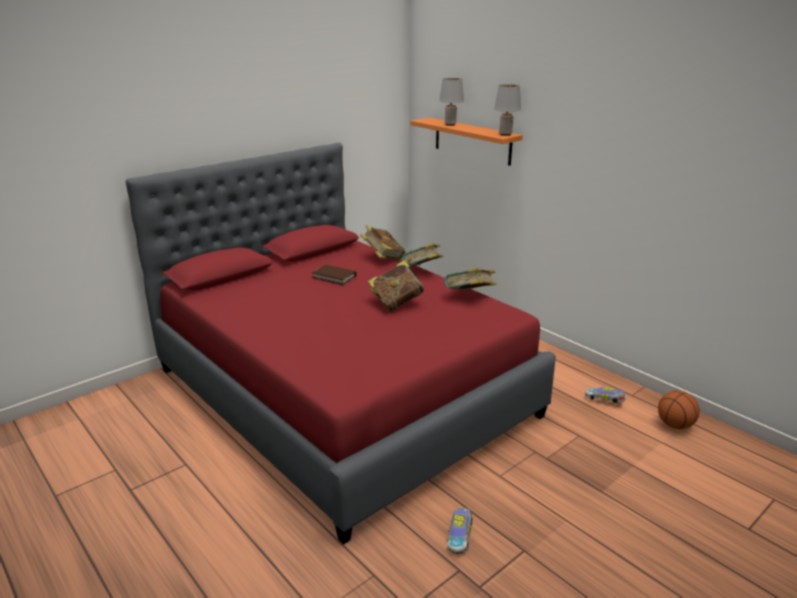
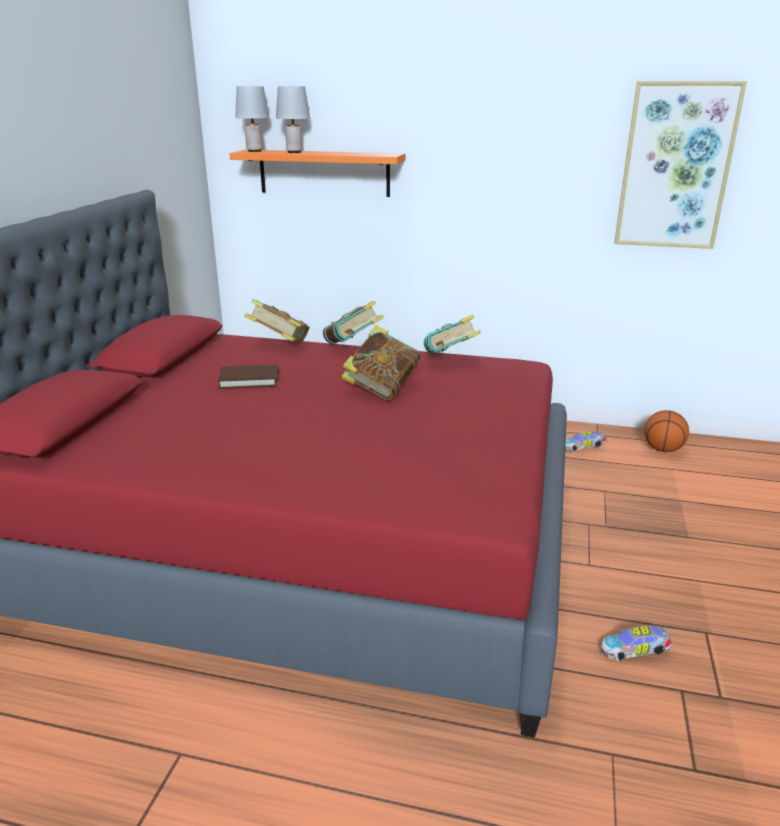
camera: 35 degrees left, 0 degrees up
(459, 536) = (635, 651): toy car -> toy car turned 105 degrees clockwise
(506, 134) = (388, 154): grey table lamp -> grey table lamp (255, 151)
(721, 178) = (675, 167): none -> picture

